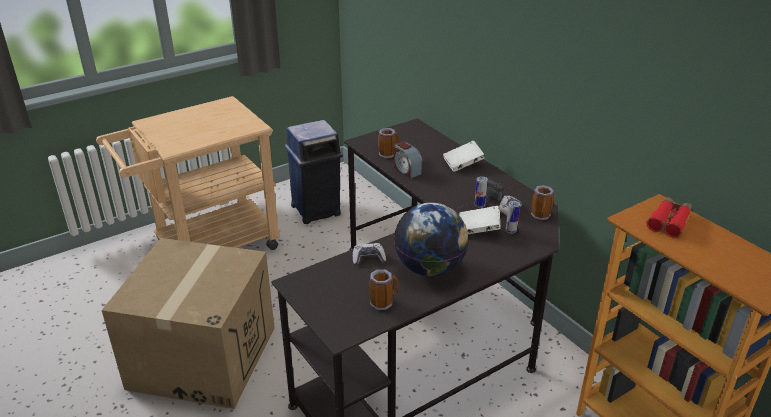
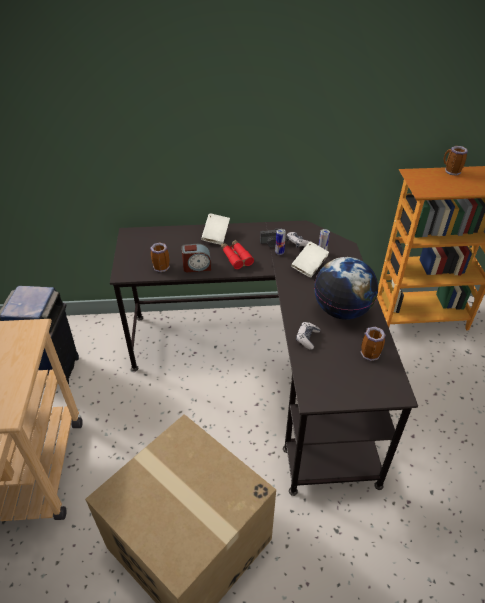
camera: 60 degrees left, 10 degrees up
(539, 214) = (311, 232): mug -> mug (450, 171)
(669, 221) = (432, 179): red binoculars -> red binoculars (236, 257)

